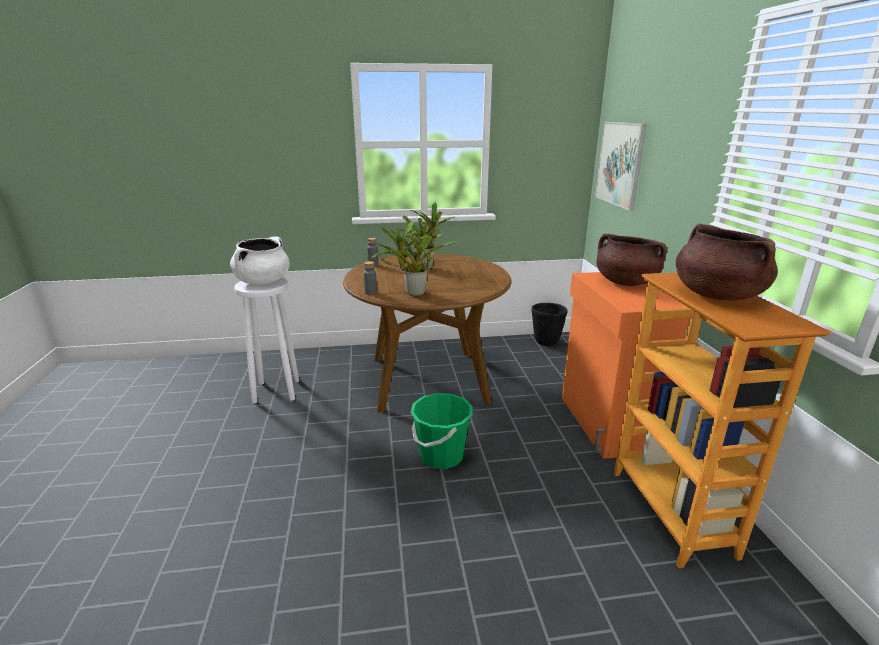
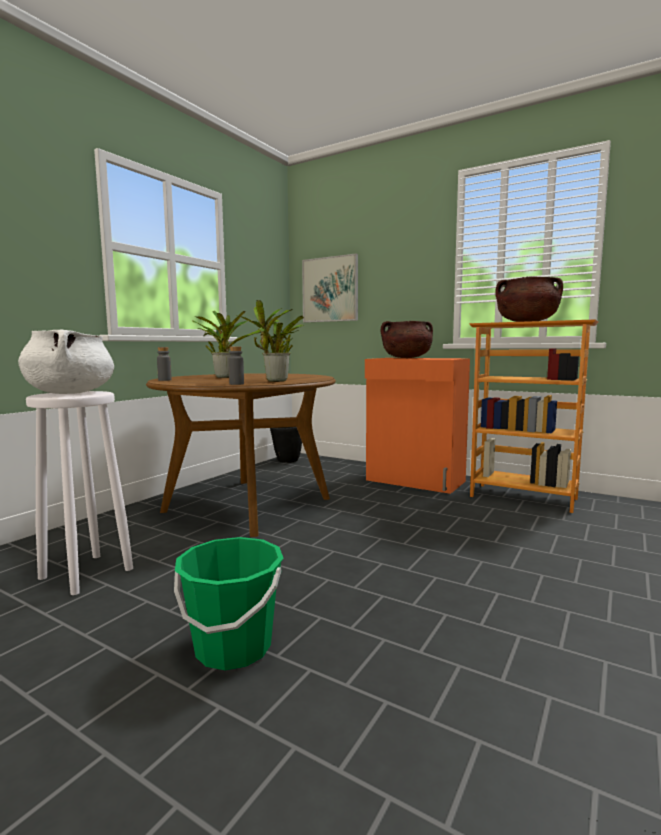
camera: 50 degrees left, 15 degrees down
(441, 456) = (368, 534): green bucket -> green bucket (233, 647)

